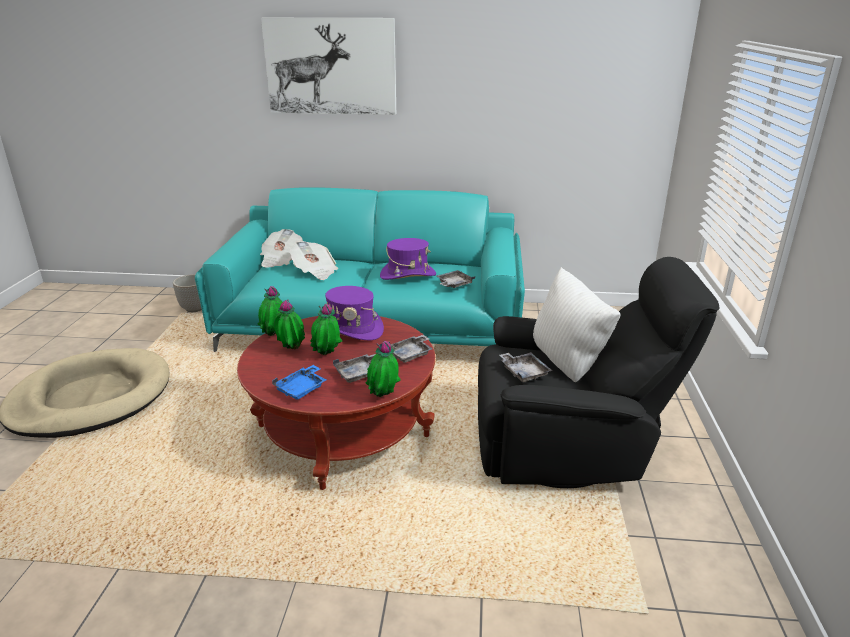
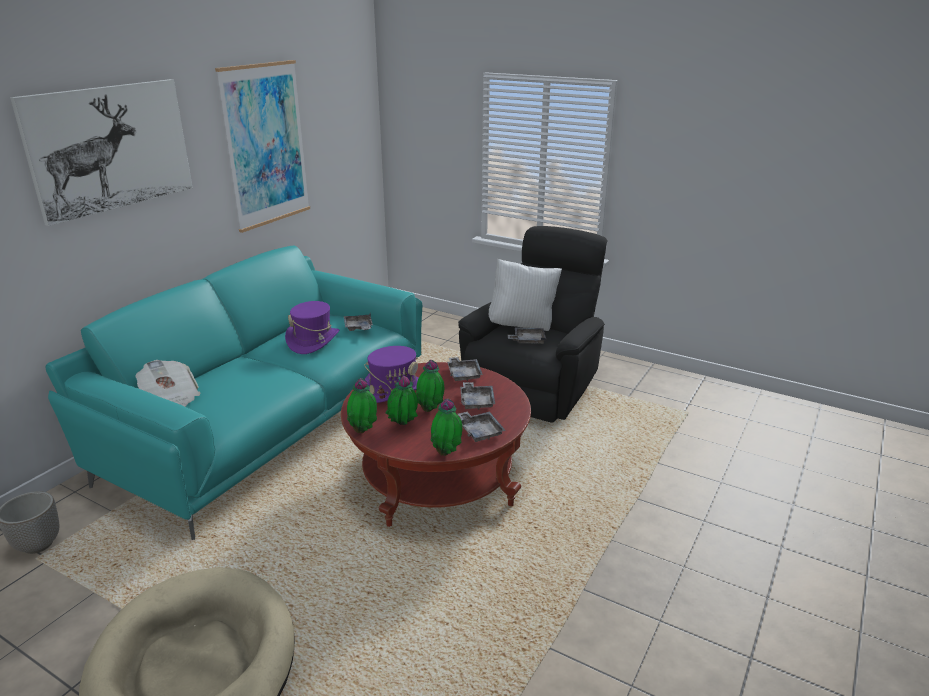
camera: 65 degrees left, 0 degrees up
(302, 389) = (480, 431): blue tray -> grey tray
(315, 272) = (238, 384): newspaper -> none
(383, 397) = (520, 398): potted plant -> potted plant (447, 453)
(492, 94) = (266, 145): none -> picture

